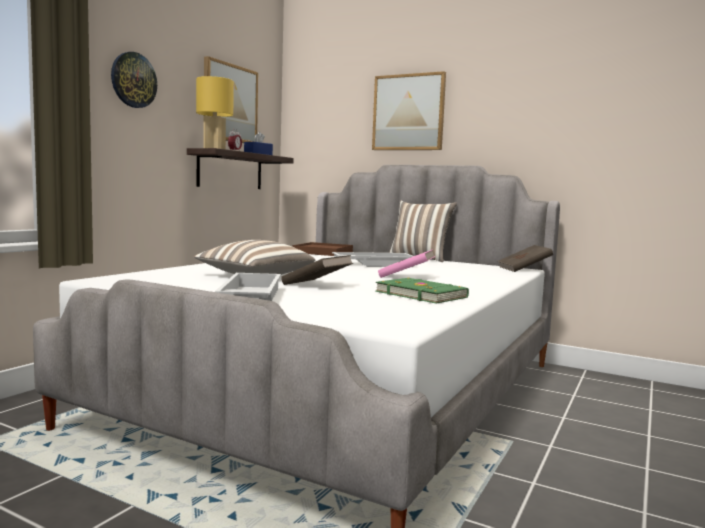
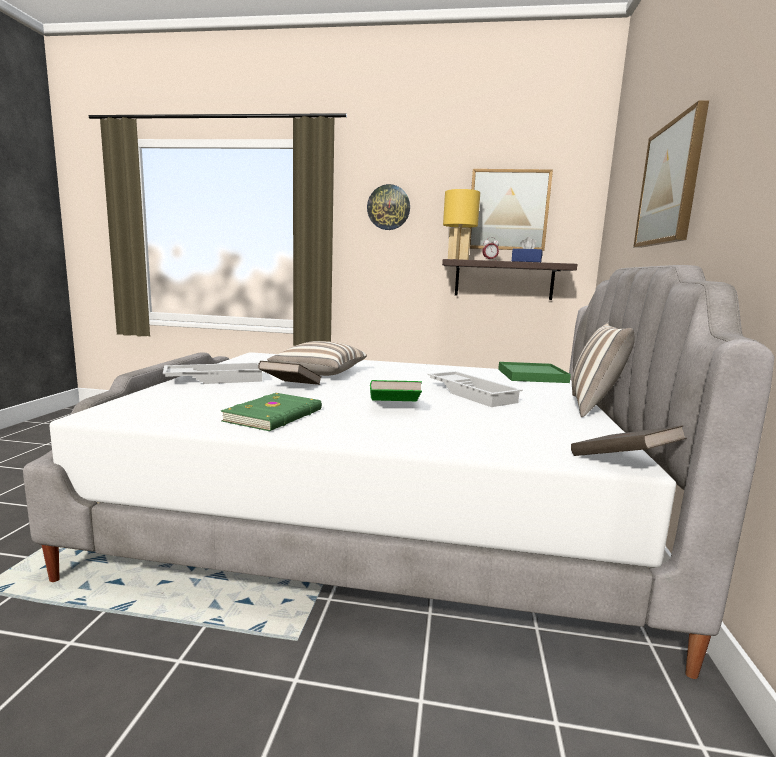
camera: 70 degrees right, 5 degrees up
(322, 252) = (532, 376): brown tray -> green tray
(406, 277) = (394, 407): pink book -> green book

